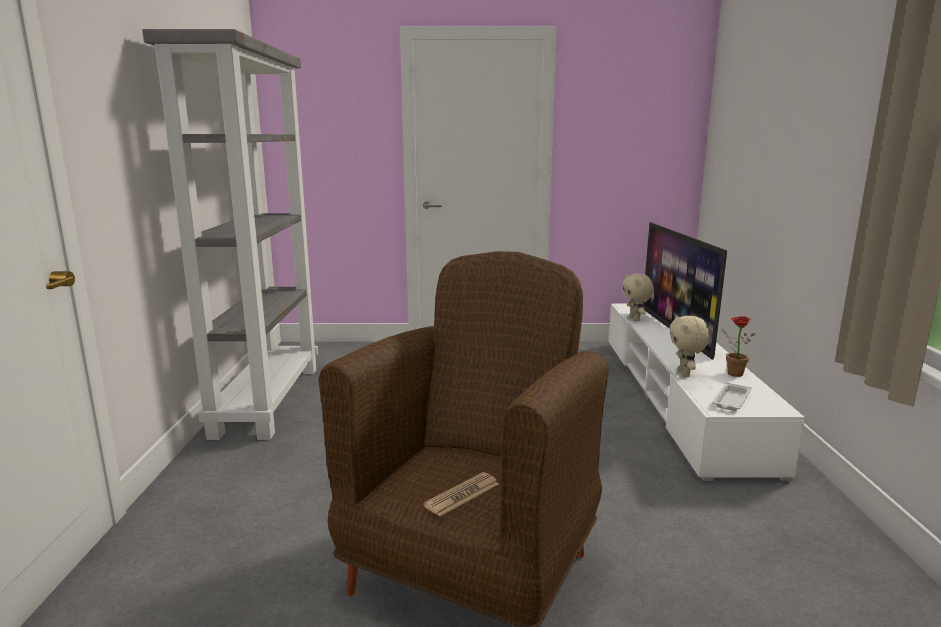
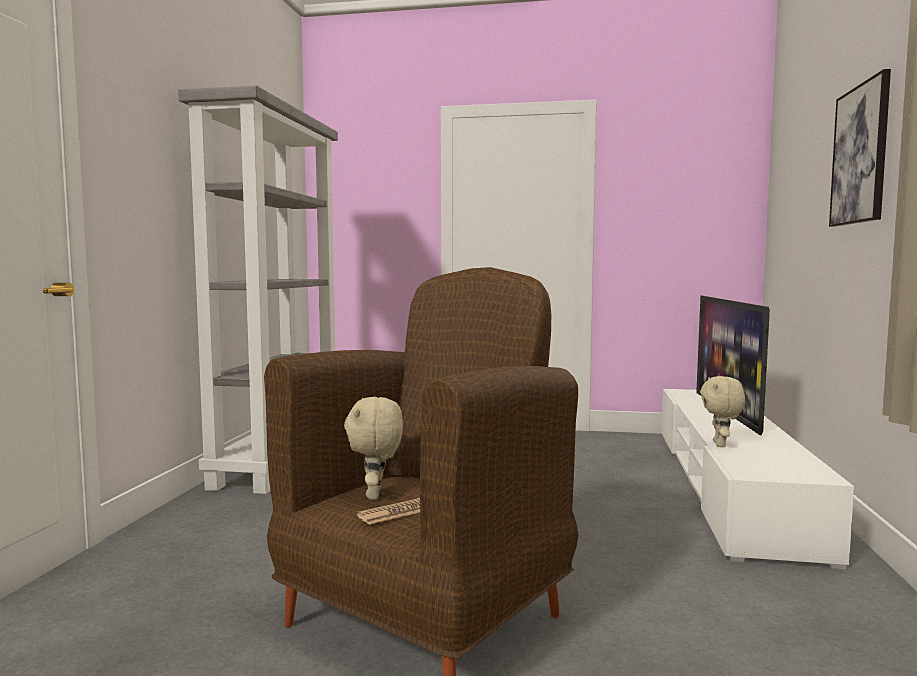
camera: 10 degrees right, 10 degrees down
(635, 319) = (684, 401): beige plush toy -> beige plush toy (376, 495)
(731, 373) = (779, 446): potted plant -> none
(731, 401) = (766, 468): white tray -> none
(818, 118) = (860, 155): none -> picture

